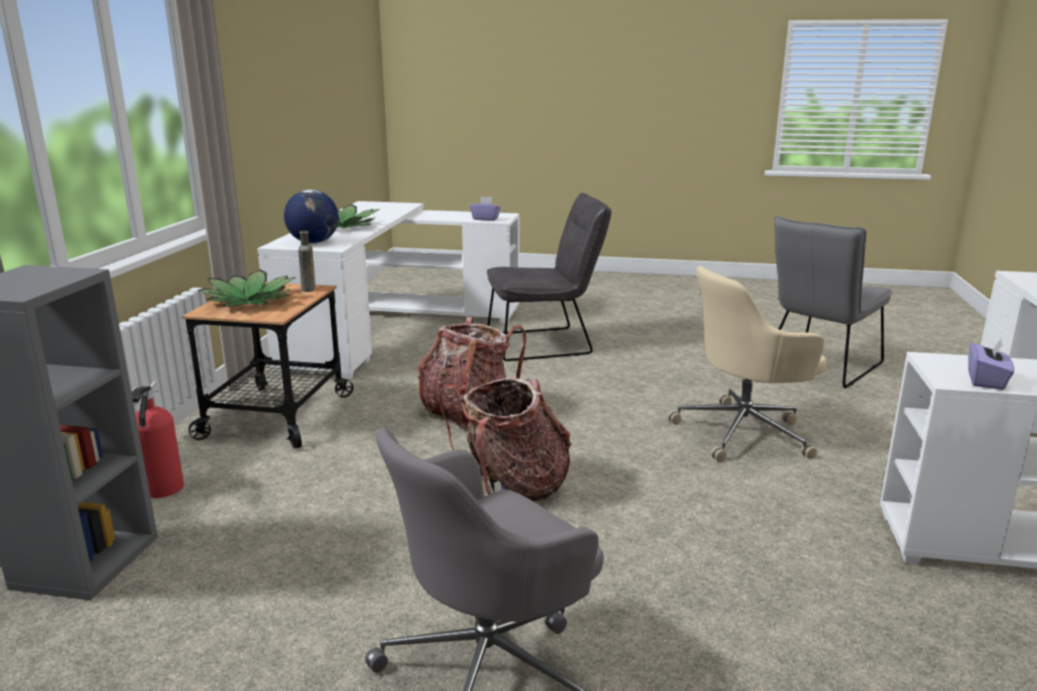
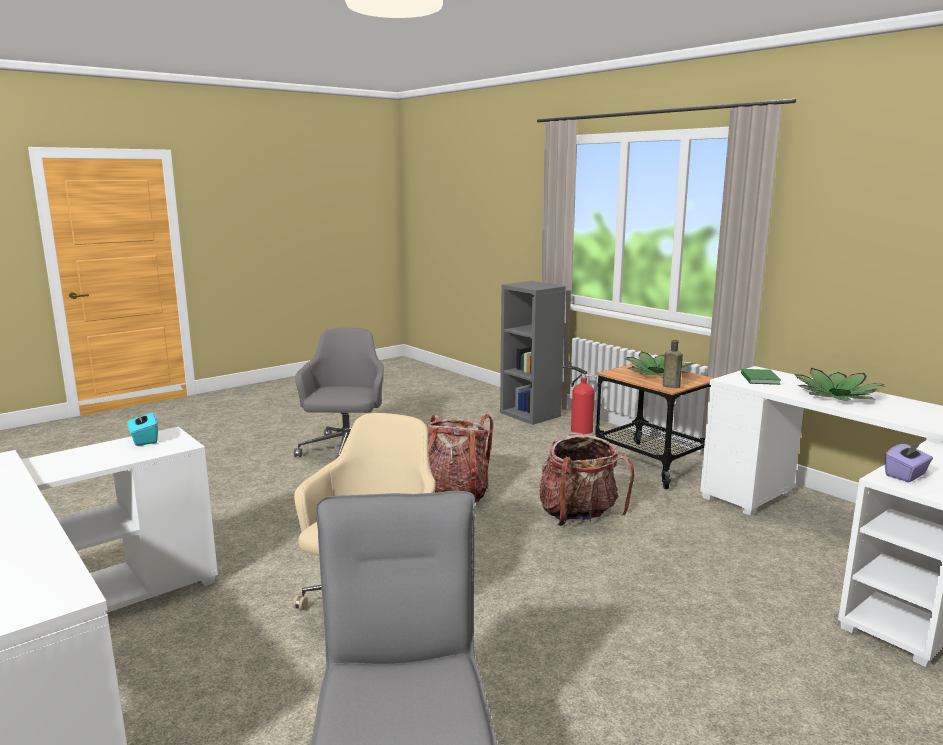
camera: 130 degrees right, 5 degrees down
(313, 242) = (760, 378): globe -> green book
(546, 343) = (727, 619): grey chair -> none
(986, 380) = (144, 440): purple tissue box -> turquoise tissue box

